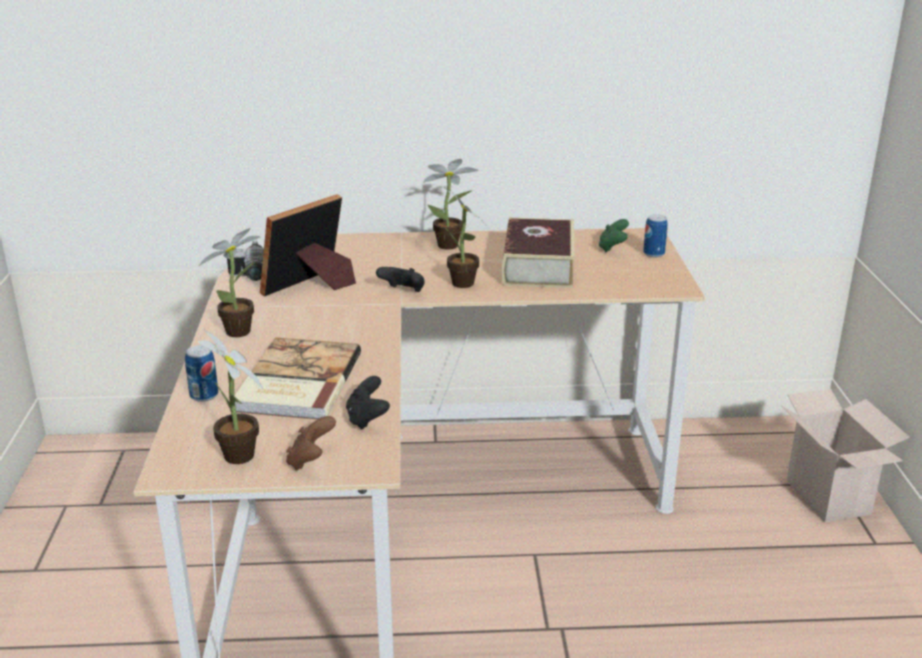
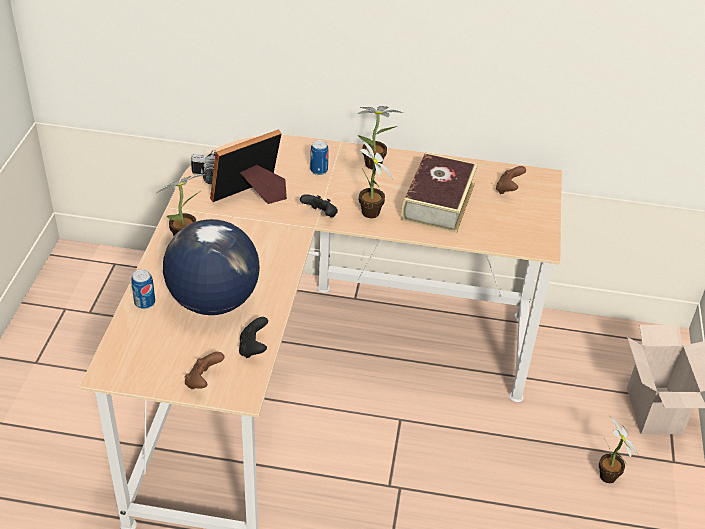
camera: 10 degrees right, 15 degrees up
(238, 459) = (154, 370): potted plant -> potted plant (608, 479)
(296, 383) = (213, 301): book -> globe
(612, 248) = (508, 189): green game controller -> brown game controller
(653, 254) = (540, 202): can -> can (319, 170)

